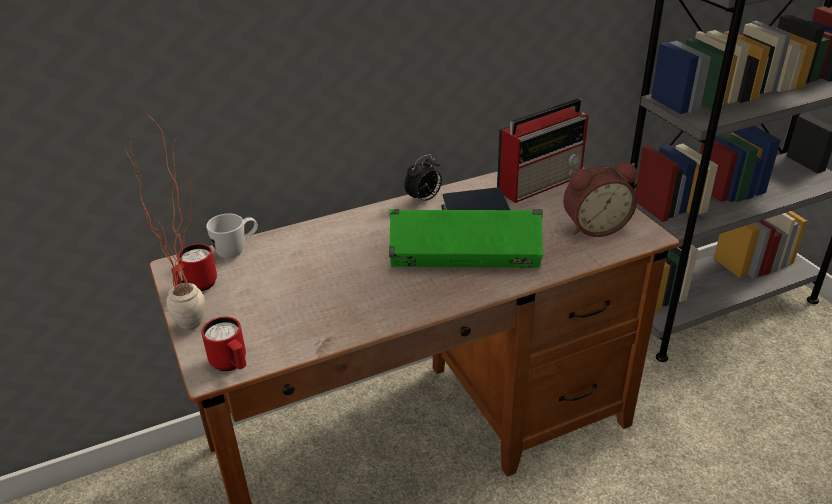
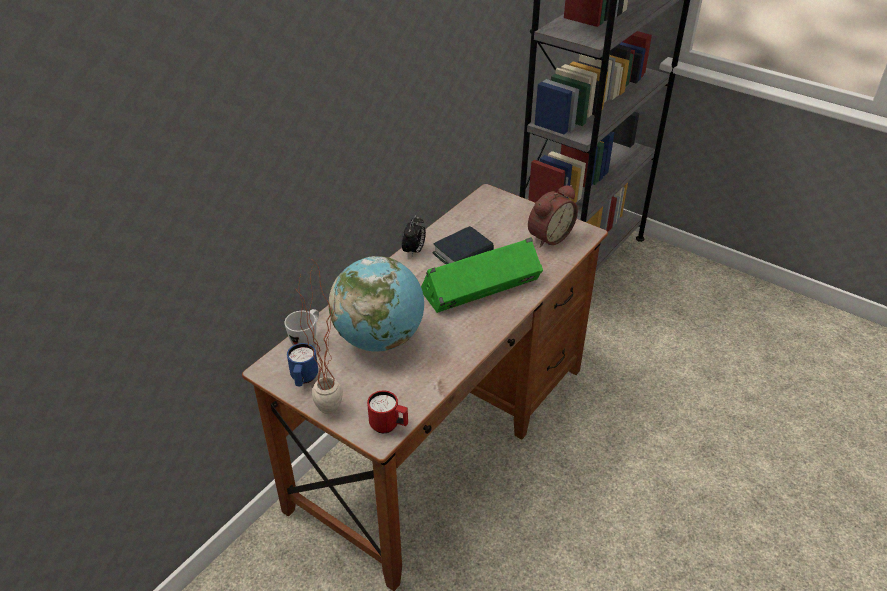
camera: 30 degrees left, 5 degrees up
(197, 287) = (303, 379): red mug -> blue mug
(307, 273) = (379, 339): none -> globe
(541, 182) = (487, 212): radio -> none

